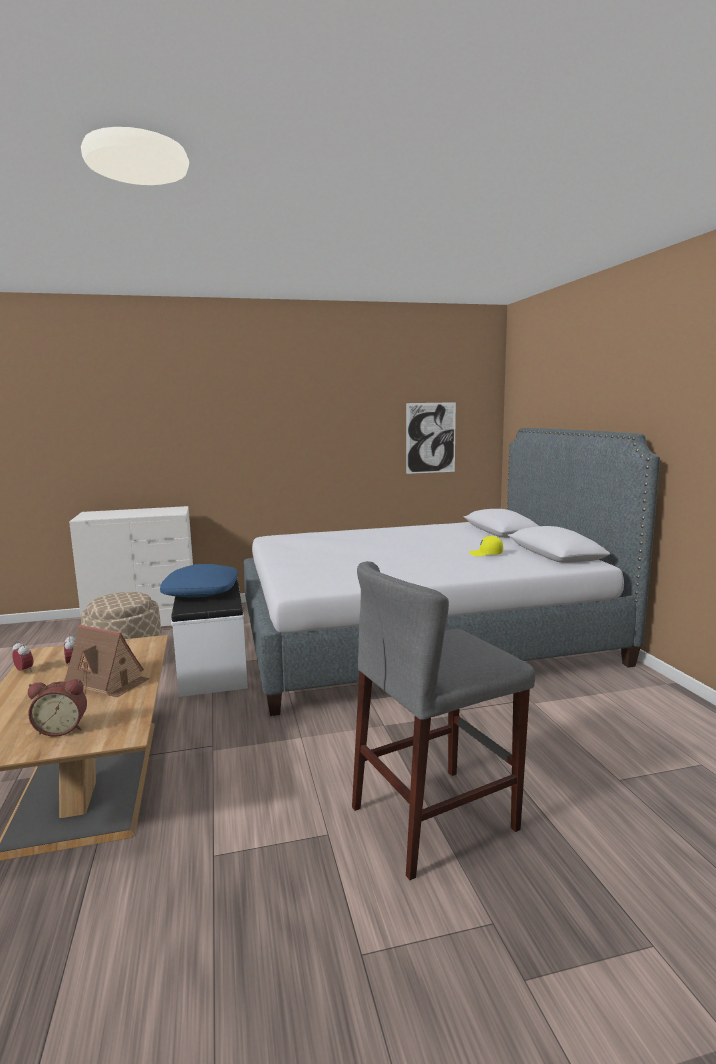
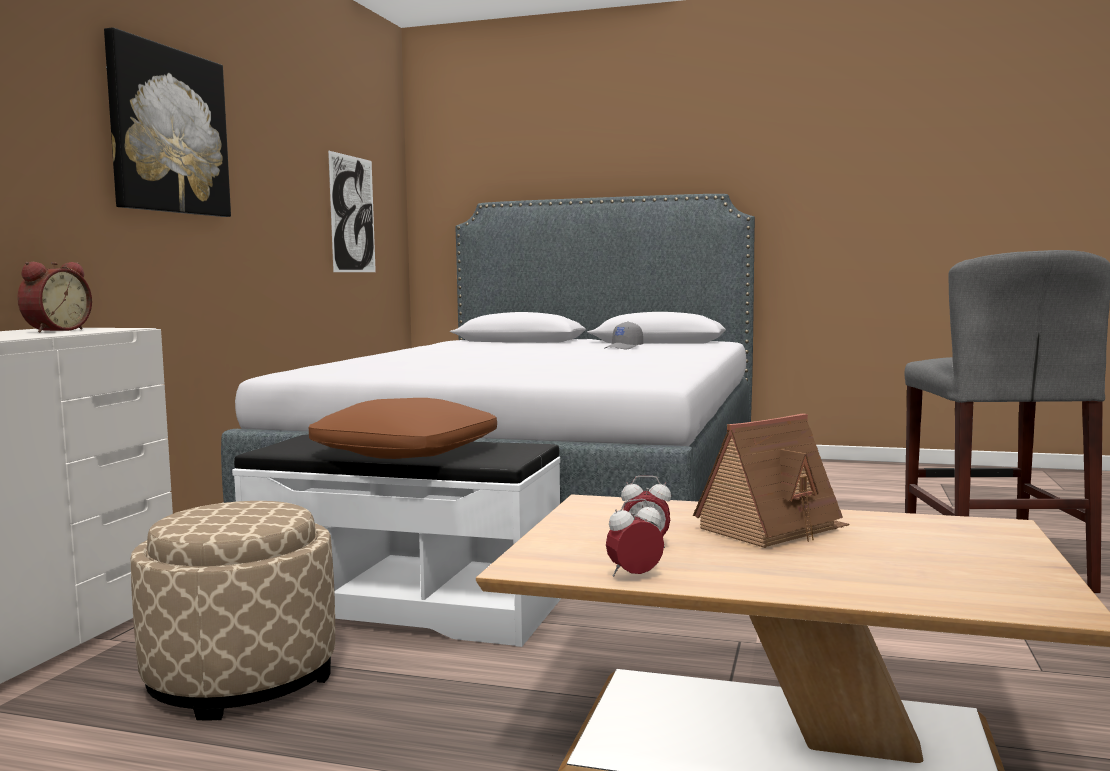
camera: 60 degrees left, 5 degrees down
(62, 729) = (959, 553): alarm clock -> alarm clock (55, 330)
(201, 591) = (406, 451): blue pillow -> brown pillow
(267, 414) = (168, 131): none -> picture
(486, 554) = (624, 348): yellow cap -> grey cap

